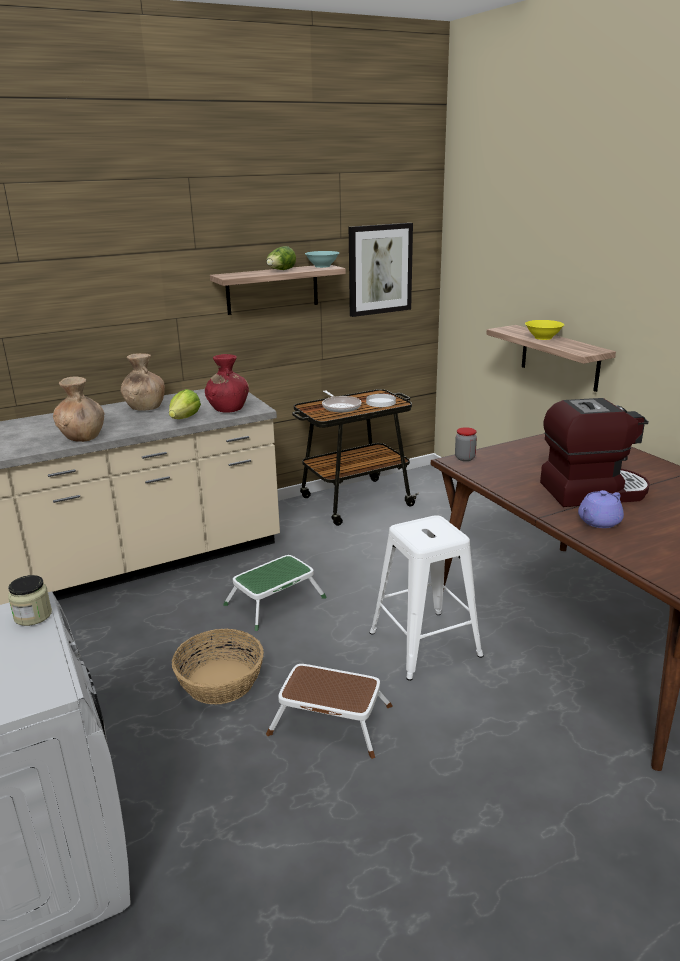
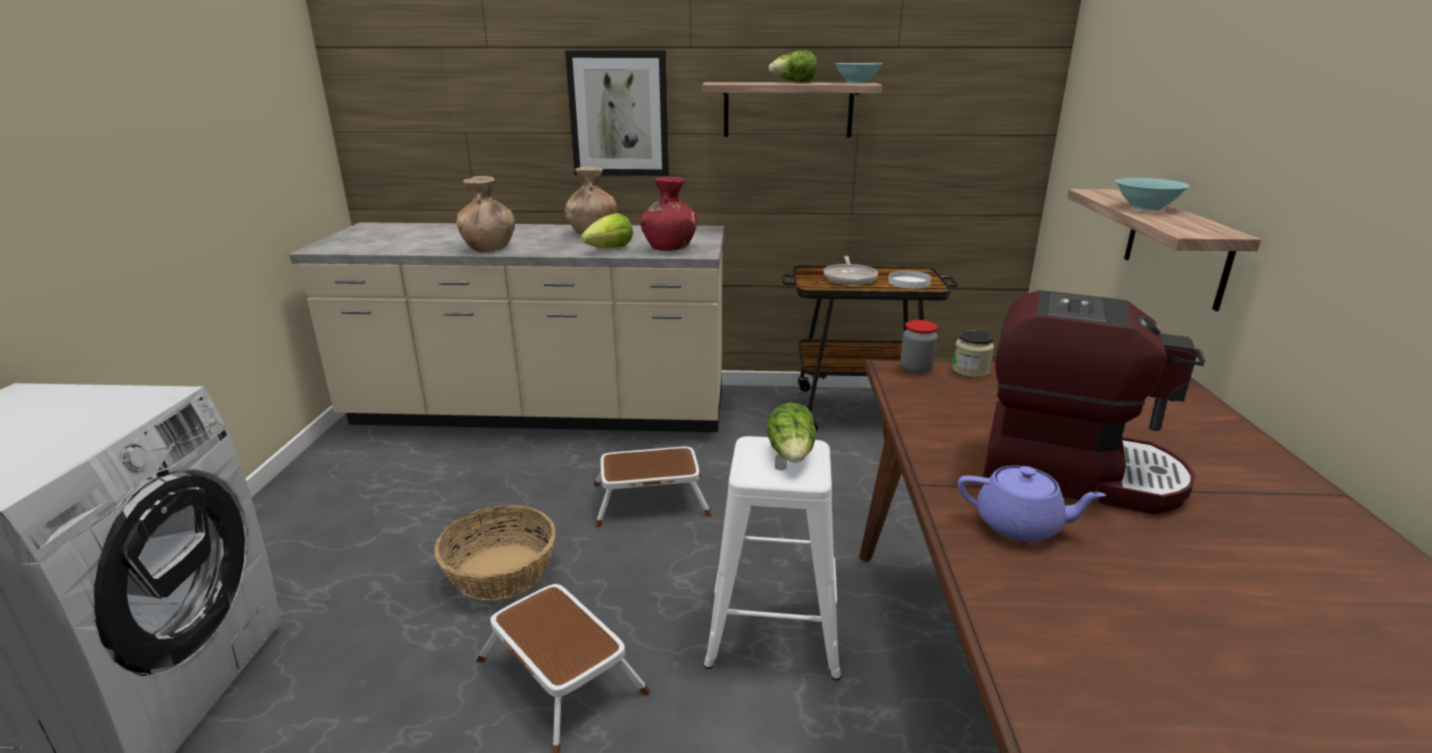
camera: 30 degrees right, 0 degrees up
(33, 616) = (142, 405): jar -> jar (970, 370)
(275, 601) = (650, 500): green step ladder -> brown step ladder
(379, 269) = (954, 97): picture -> picture (619, 114)
(431, 527) = (792, 454): none -> lettuce
(543, 338) = (1146, 207): yellow bowl -> turquoise bowl
(598, 522) = (1020, 525): purple teapot -> purple teapot turned 150 degrees counterclockwise

